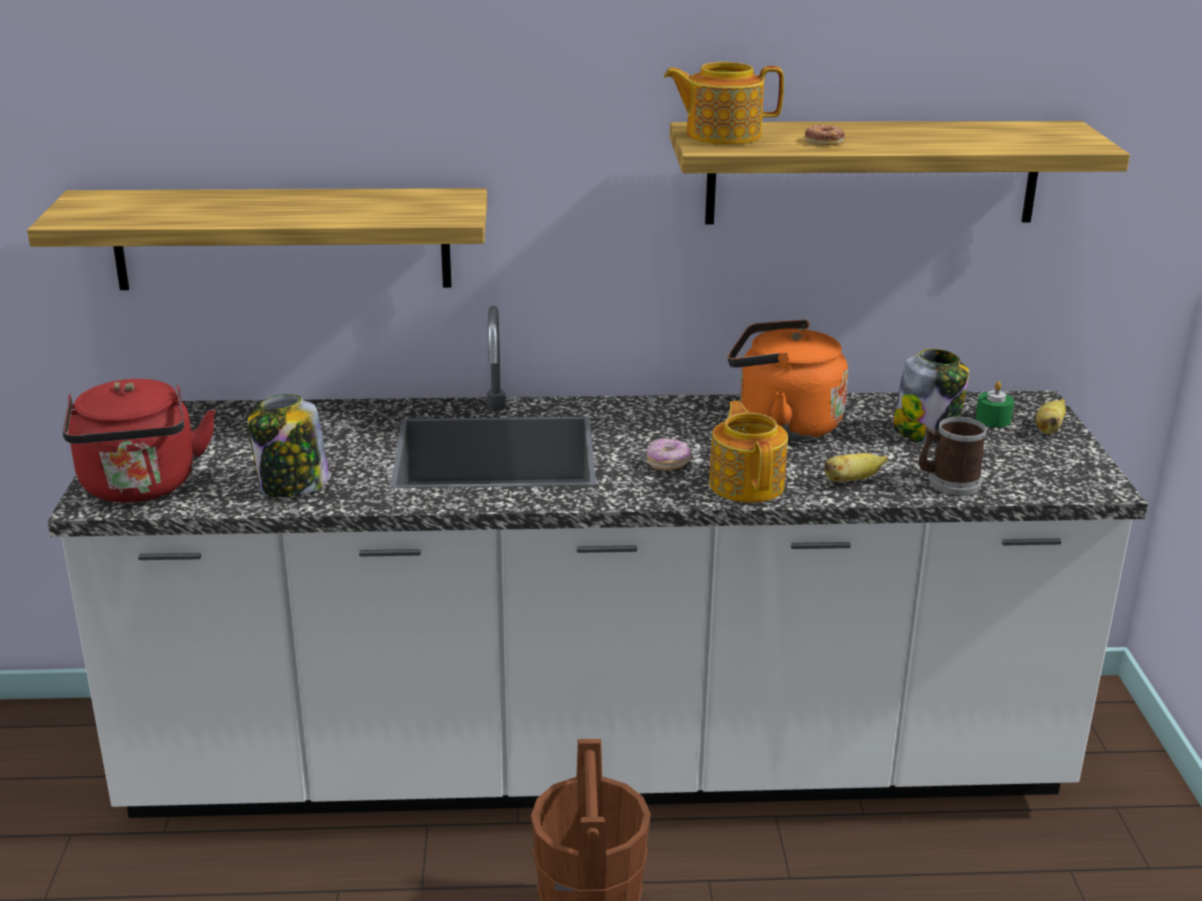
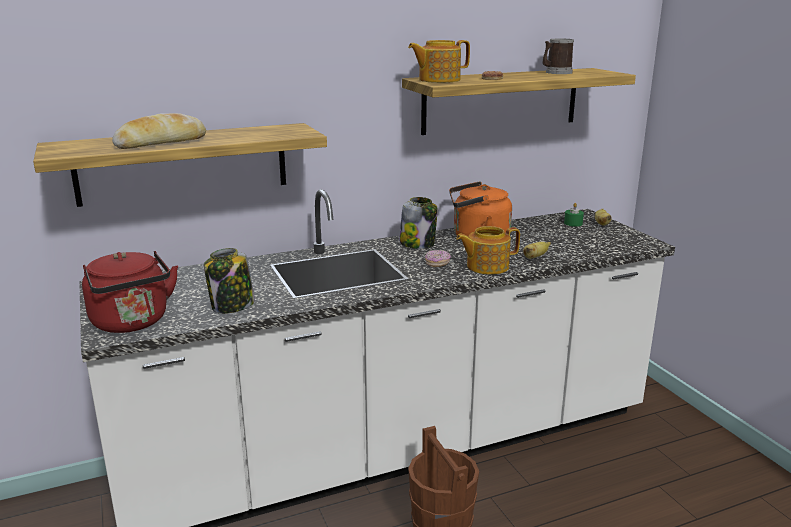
camera: 20 degrees left, 5 degrees down
(226, 212) = (161, 142): none -> bread
(747, 484) = (486, 266): teapot -> teapot turned 75 degrees counterclockwise
(926, 432) = (548, 232): jar -> jar (418, 244)
(948, 483) = (581, 251): mug -> mug (556, 72)

